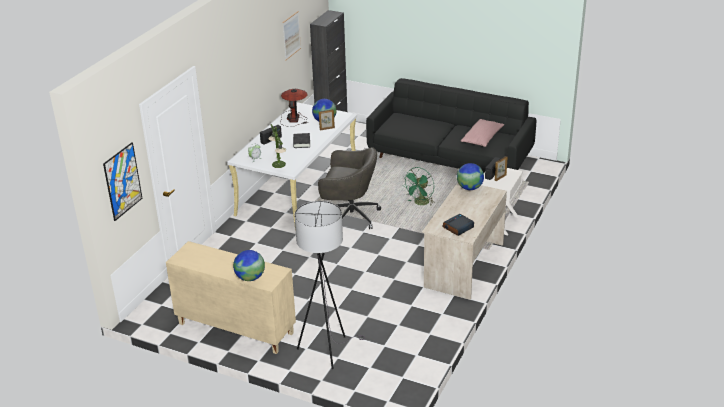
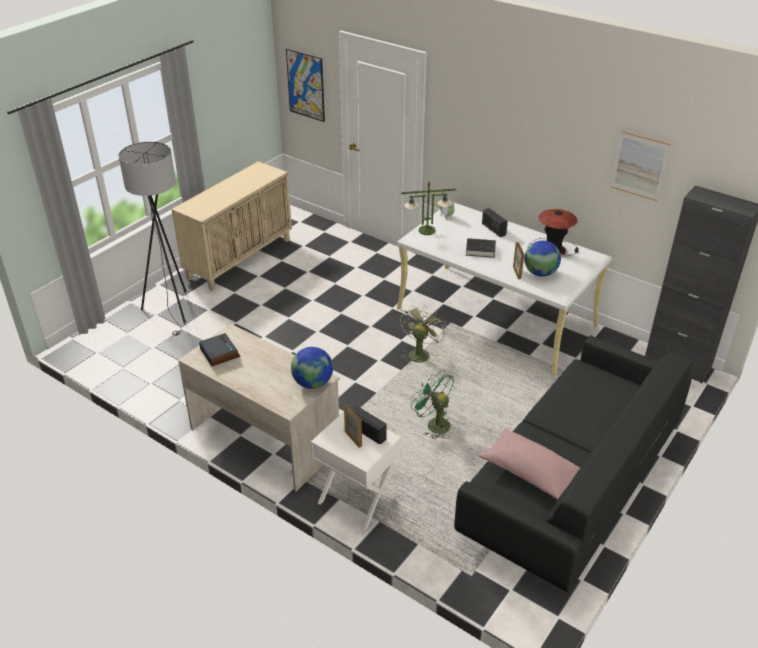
camera: 100 degrees right, 5 degrees up
(250, 278) = (201, 199): globe -> none
(349, 216) = (419, 353): grey office chair -> green fan

